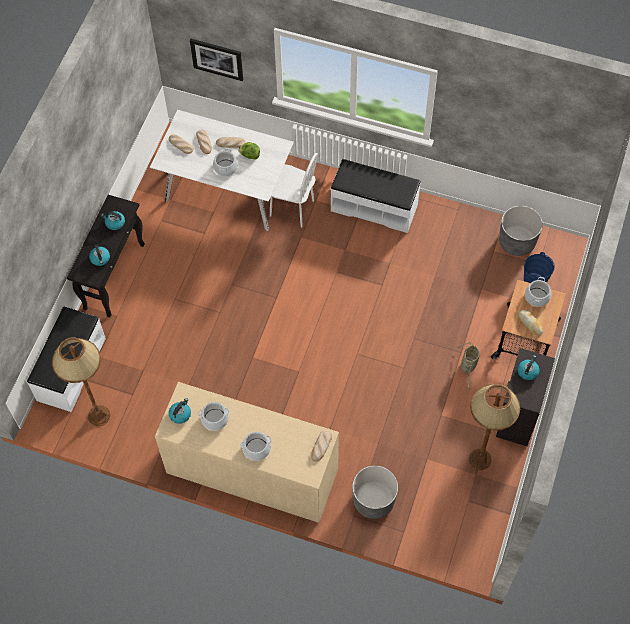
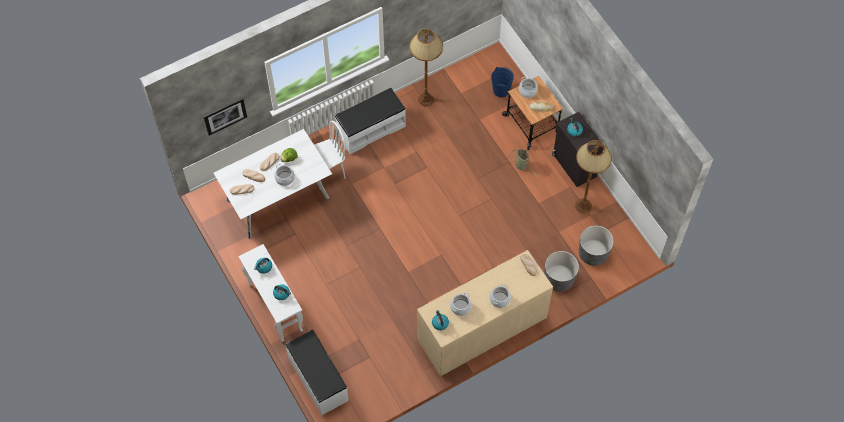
camera: 50 degrees left, 0 degrees up
(99, 416) = (366, 386): brown floor lamp -> brown floor lamp (426, 99)
(114, 276) = (275, 306): black console table -> white console table
(517, 242) = (467, 77): grey planter -> grey planter (593, 253)

